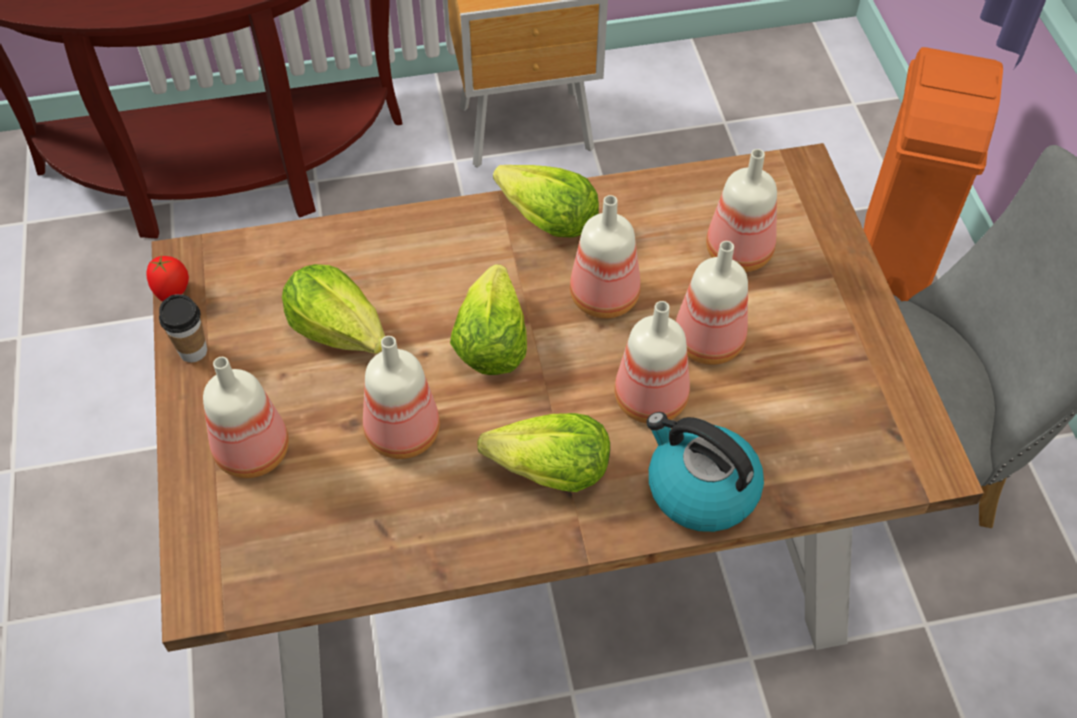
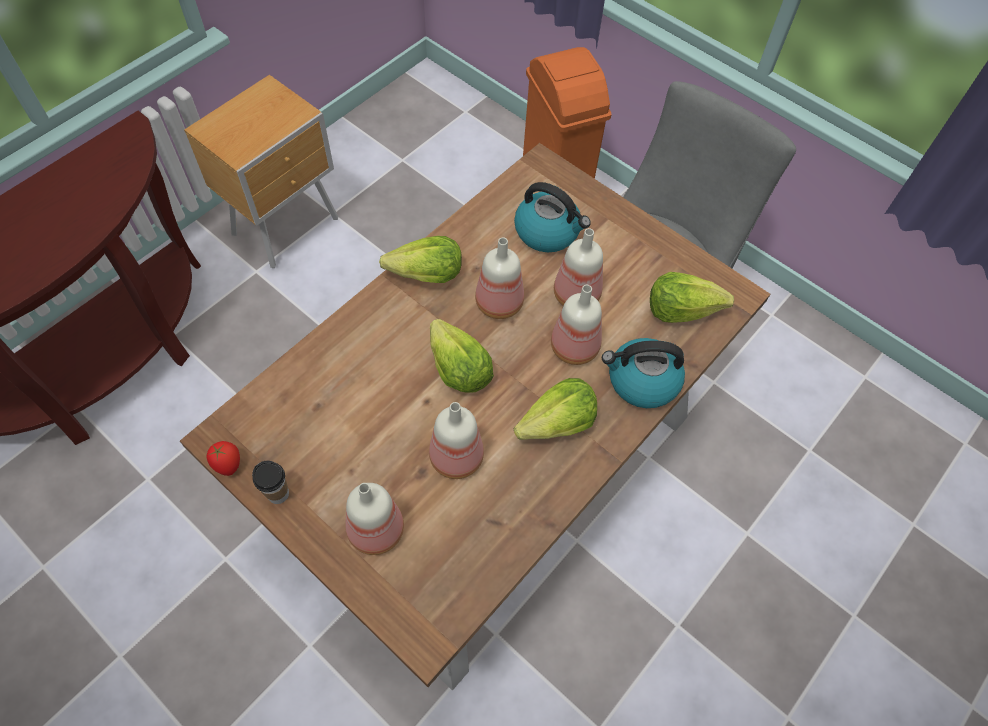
camera: 40 degrees left, 5 degrees up
(339, 329) = (361, 419): lettuce -> lettuce (681, 309)
(739, 250) = (548, 232): bottle -> kettle

